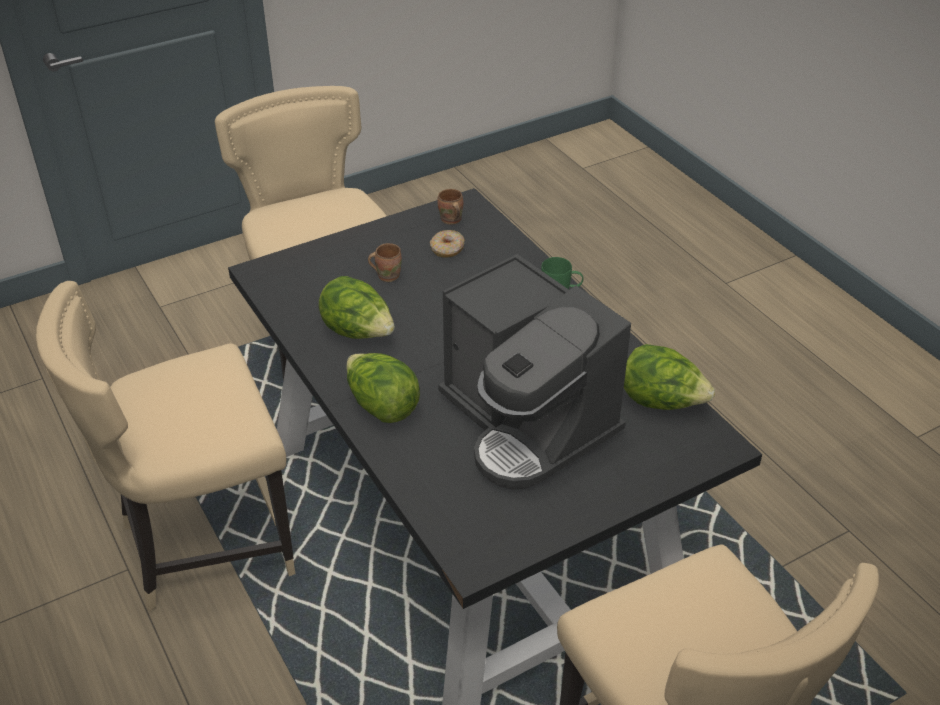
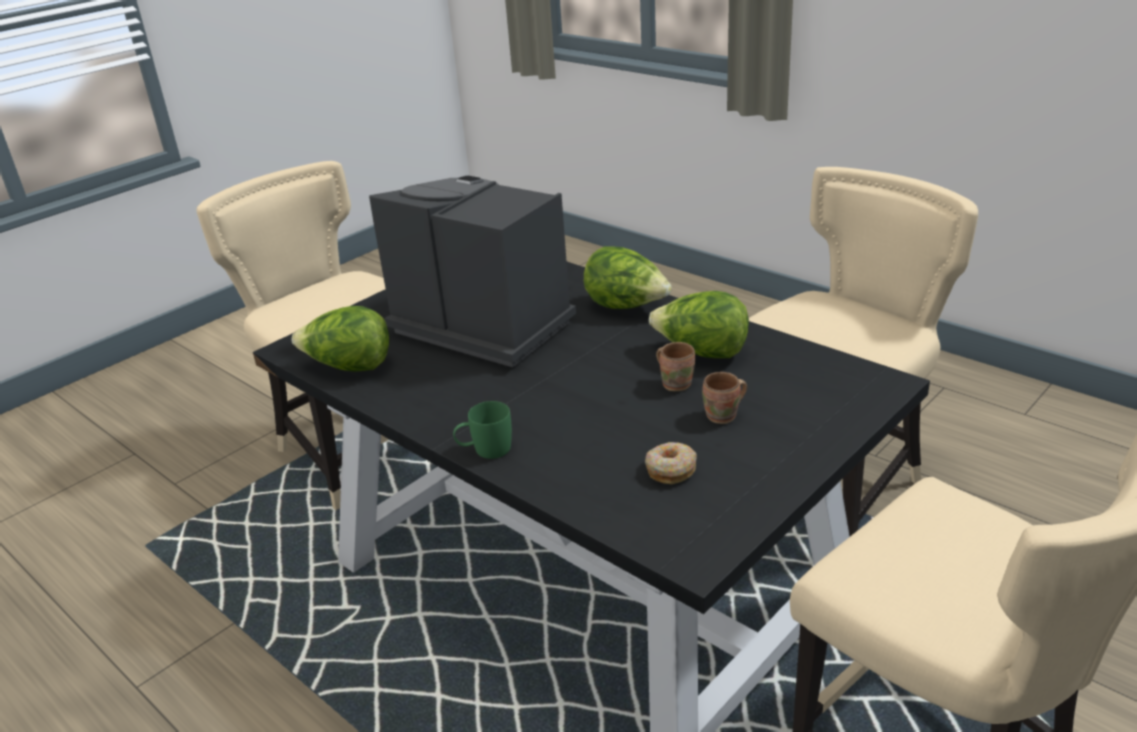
camera: 165 degrees right, 10 degrees down
(450, 220) = (698, 517): brown mug -> brown mug (676, 383)

